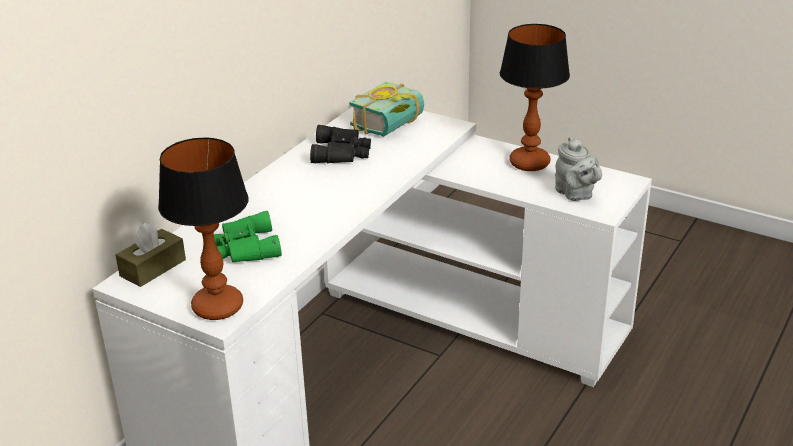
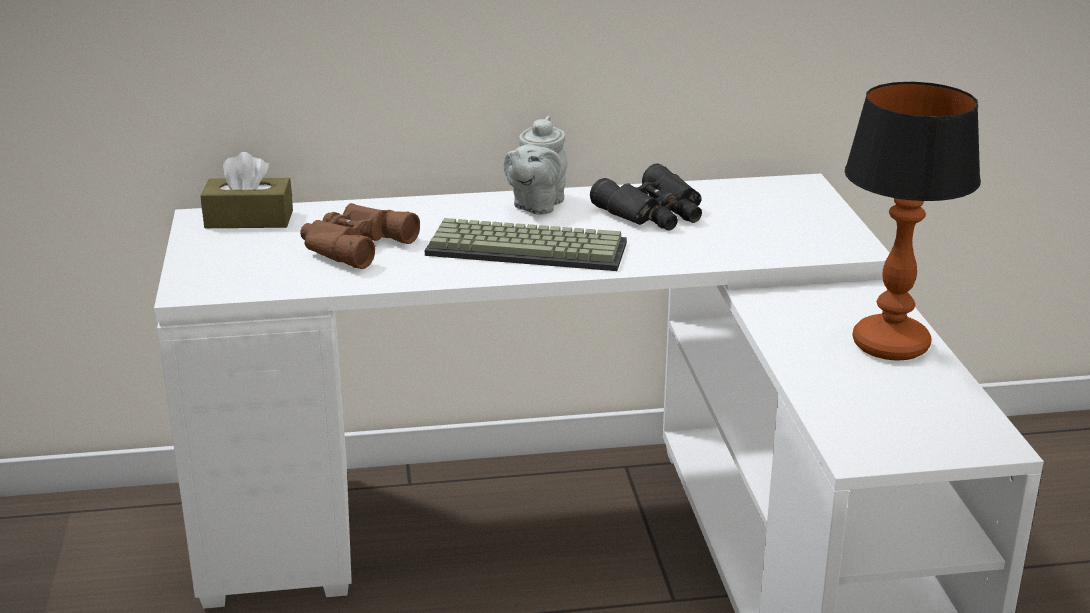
camera: 50 degrees right, 5 degrees down
(217, 306) = (214, 278): table lamp -> none
(243, 248) = (352, 245): green binoculars -> brown binoculars
(328, 200) = (529, 248): none -> keyboard
(393, 126) = (778, 215): book -> none
(575, 194) = (869, 412): grey teapot -> grey teapot (536, 205)

